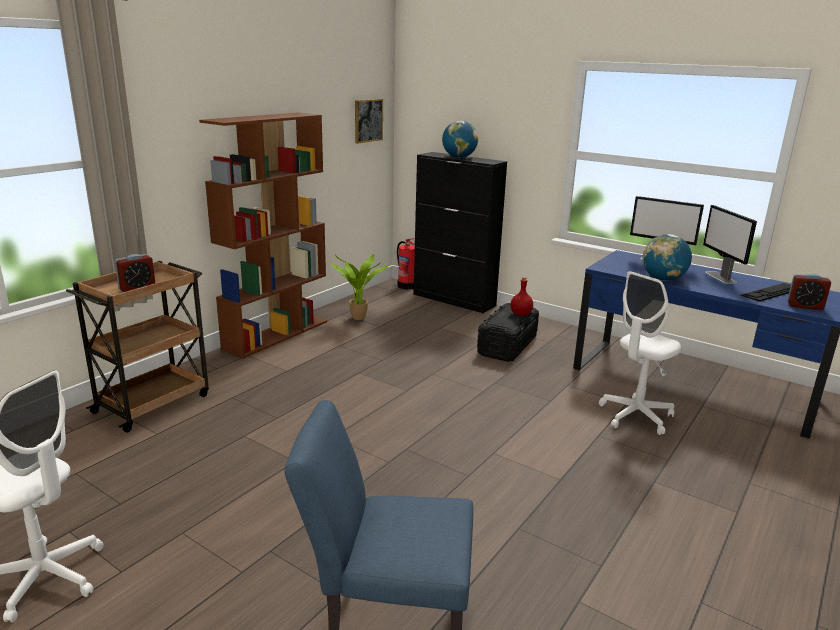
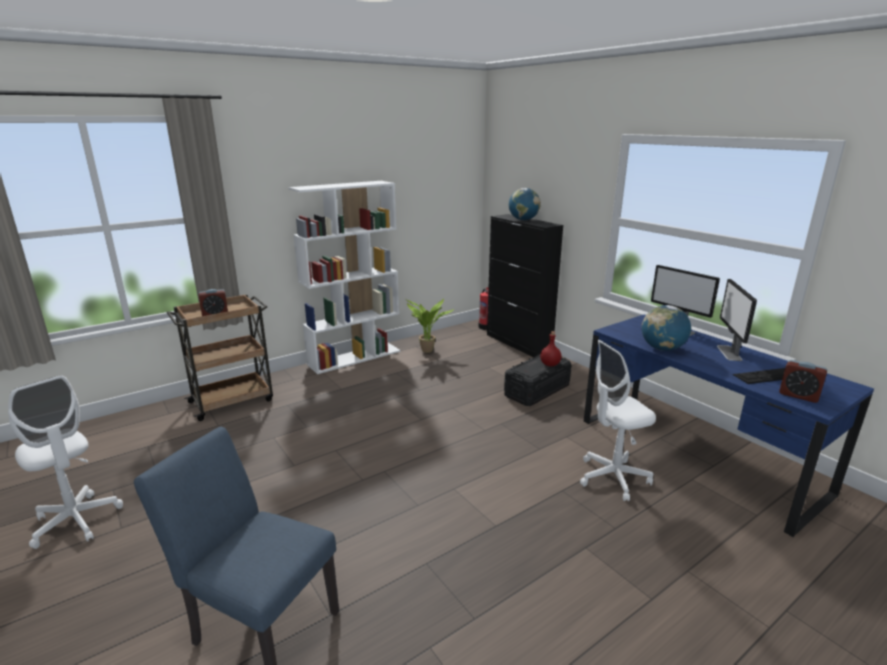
camera: 20 degrees right, 0 degrees up
(276, 334) = (355, 357): brown bookcase -> white bookcase
(368, 120) = (454, 186): picture -> none

